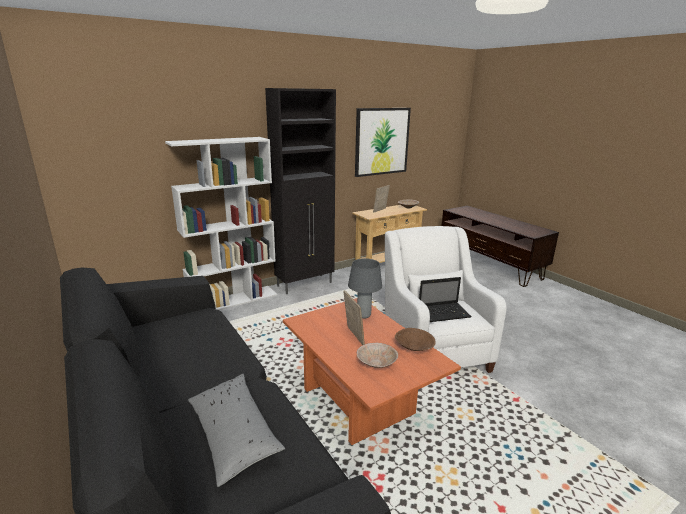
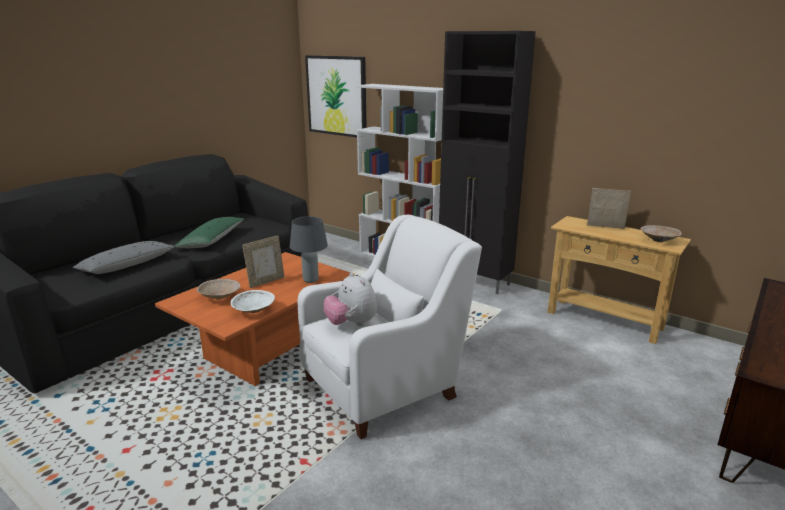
camera: 70 degrees right, 0 degrees up
(201, 359) = (212, 240): none -> green pillow
(382, 141) = (642, 118): picture -> picture (336, 96)
(414, 348) = (253, 311): brown bowl -> white bowl
(444, 313) = (351, 324): laptop -> plush toy

